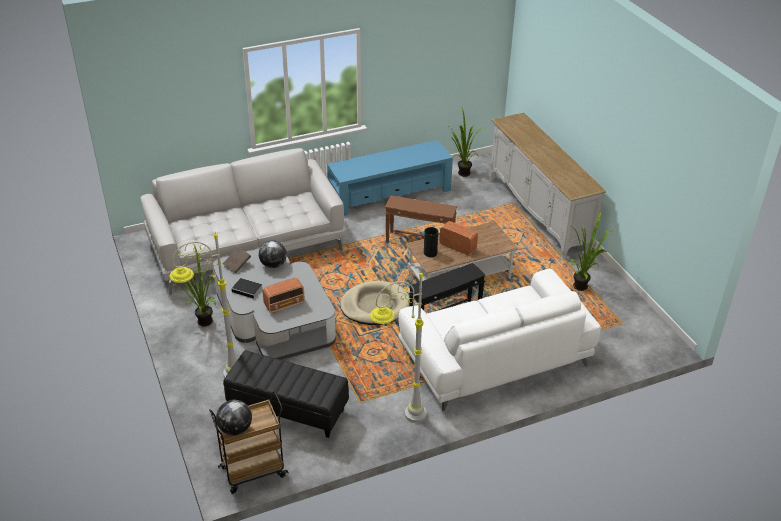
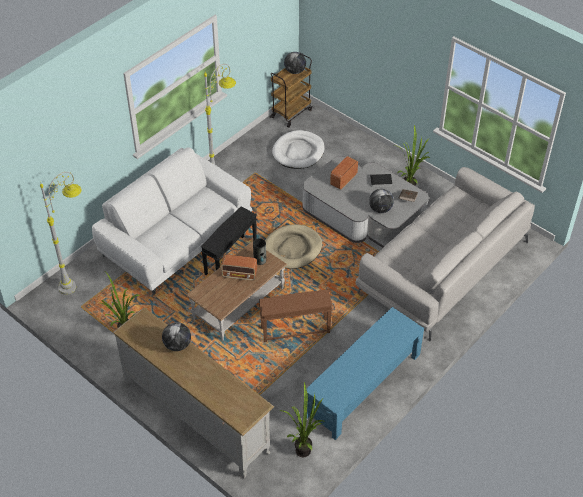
camera: 155 degrees right, 10 degrees up
(216, 379) = (362, 155): grey floor lamp -> grey floor lamp (79, 279)
(287, 411) = (298, 152): black ottoman -> white dog bed
(551, 167) = (177, 345): none -> globe

